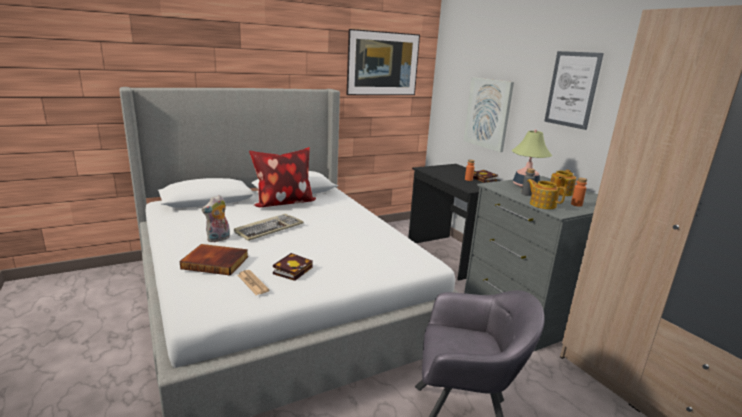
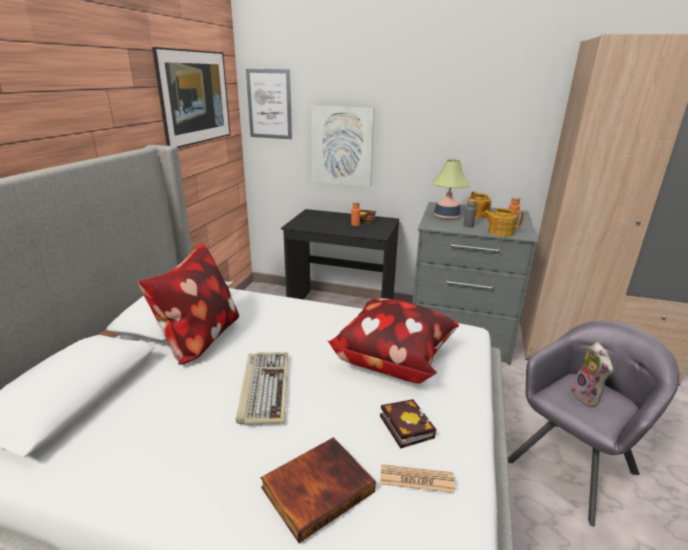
camera: 45 degrees left, 5 degrees up
(218, 239) = (234, 450): plush toy -> plush toy (587, 397)
(351, 250) = (393, 359): none -> pillow
(572, 89) = (451, 111): picture -> picture (269, 104)

